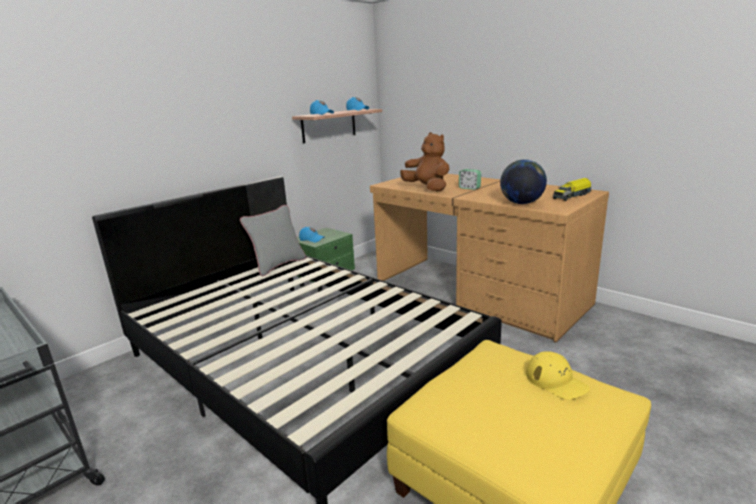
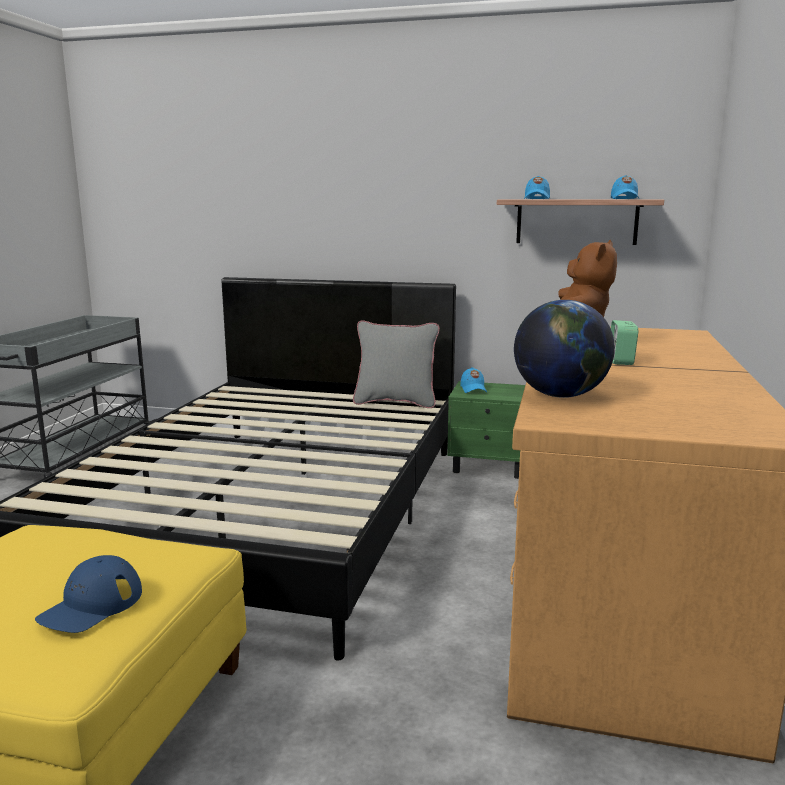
camera: 60 degrees right, 5 degrees down
(556, 381) = (91, 605): yellow cap -> blue cap
(572, 196) = (696, 423): toy truck -> none

